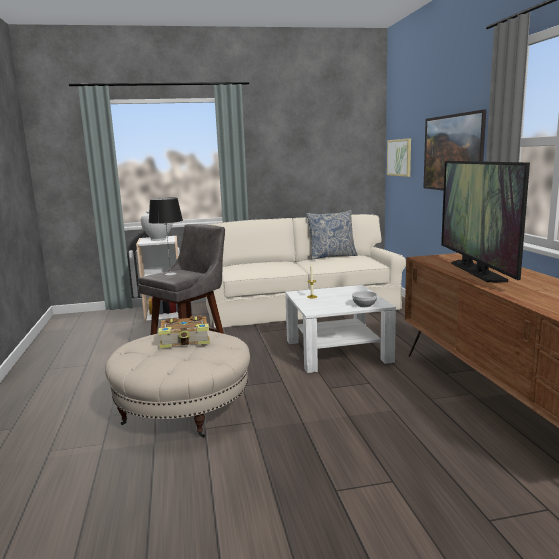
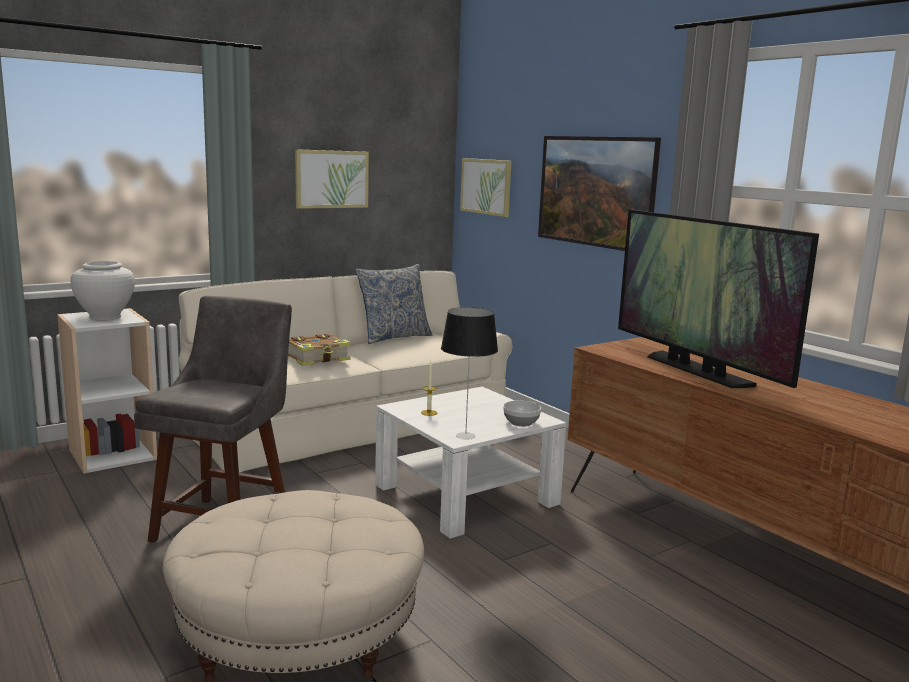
camera: 25 degrees left, 0 degrees up
(170, 274) = (195, 389): table lamp -> table lamp (466, 436)
(186, 340) = (298, 515): book -> book (319, 359)
(298, 159) = (331, 179): none -> picture

